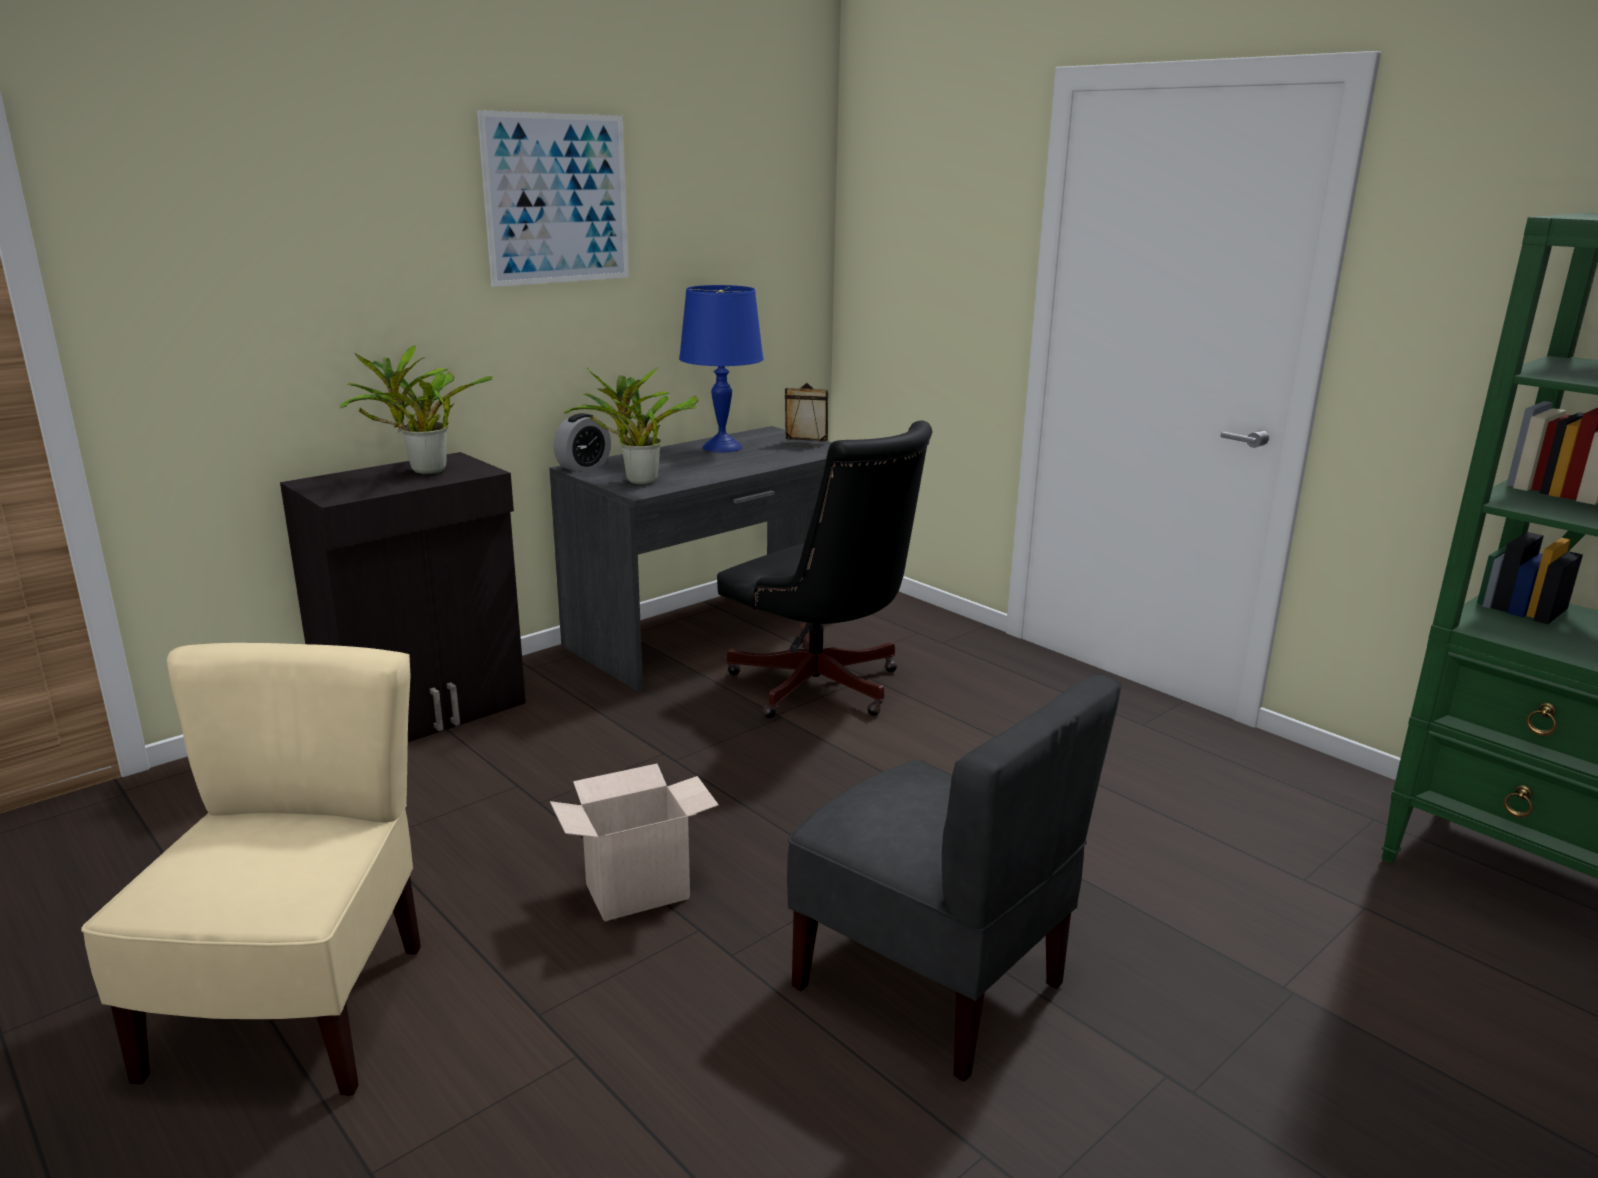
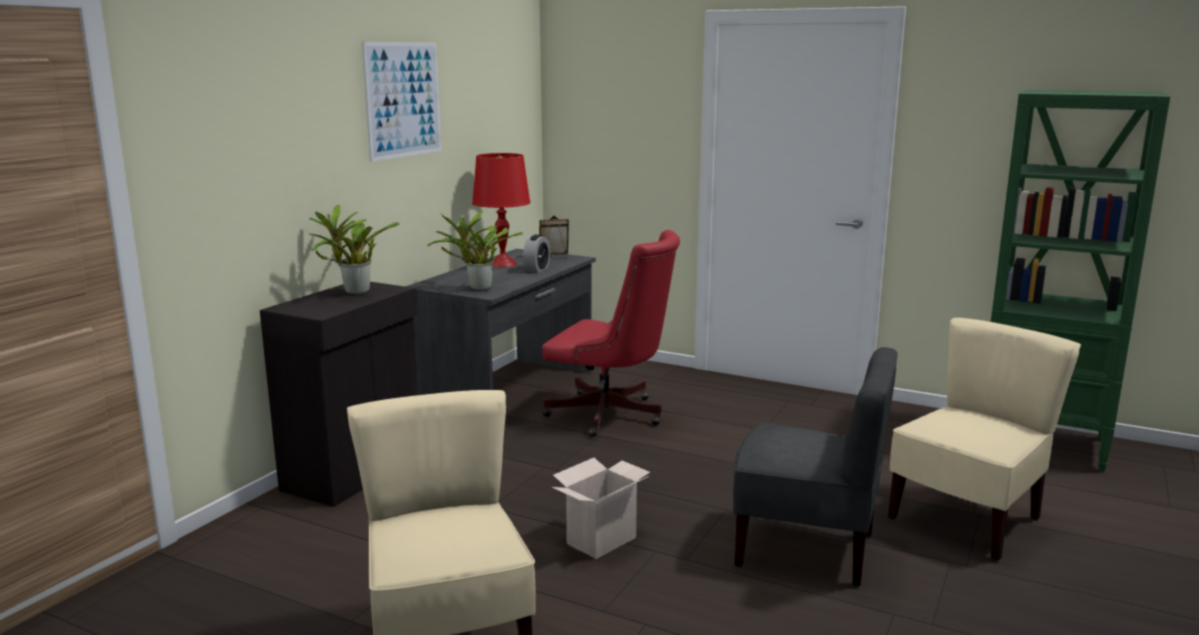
camera: 20 degrees left, 5 degrees down
(583, 466) = (426, 284): alarm clock -> alarm clock (537, 269)
(723, 447) = (503, 264): blue table lamp -> red table lamp
(822, 689) = (611, 416): black office chair -> red office chair
(1260, 998) = (967, 520): none -> beige chair

